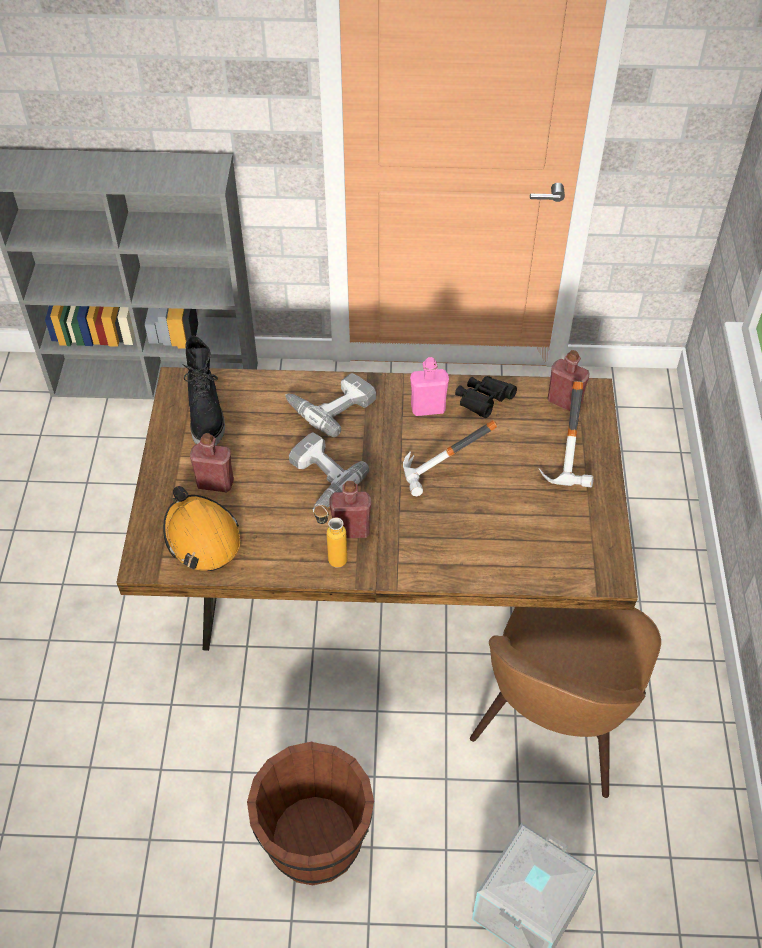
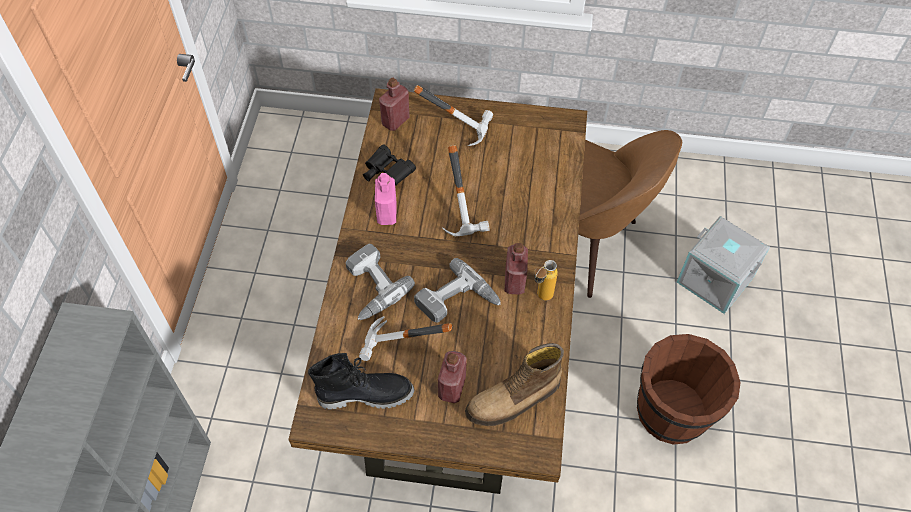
camera: 85 degrees left, 5 degrees up
(202, 537) = (514, 400): orange hard hat -> boot
(253, 438) = (401, 353): none -> hammer

